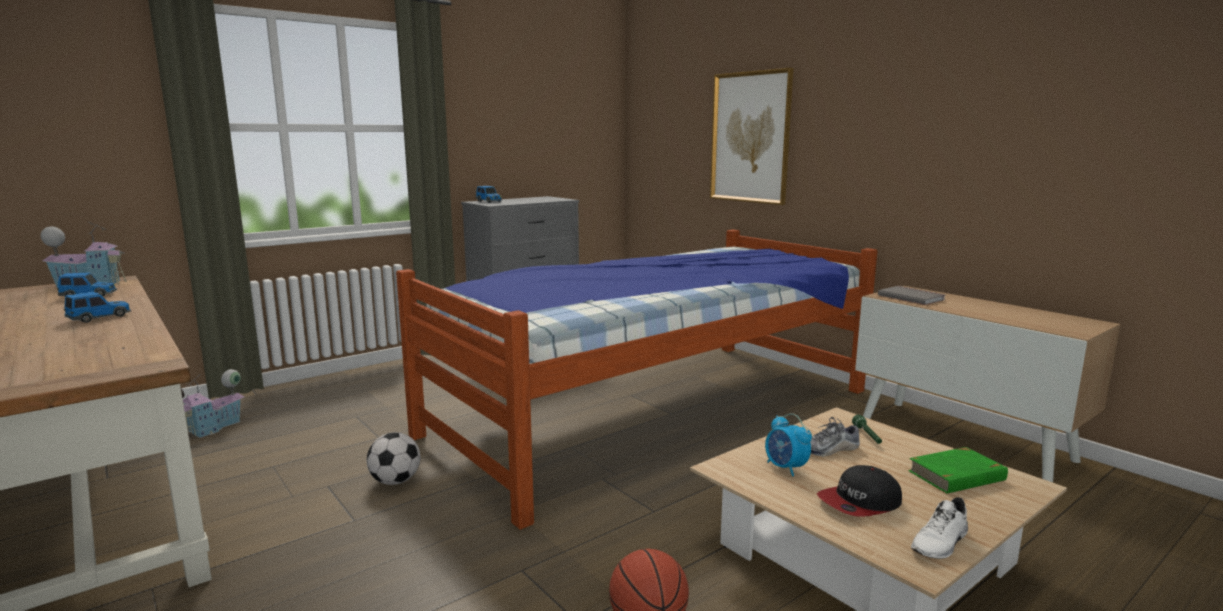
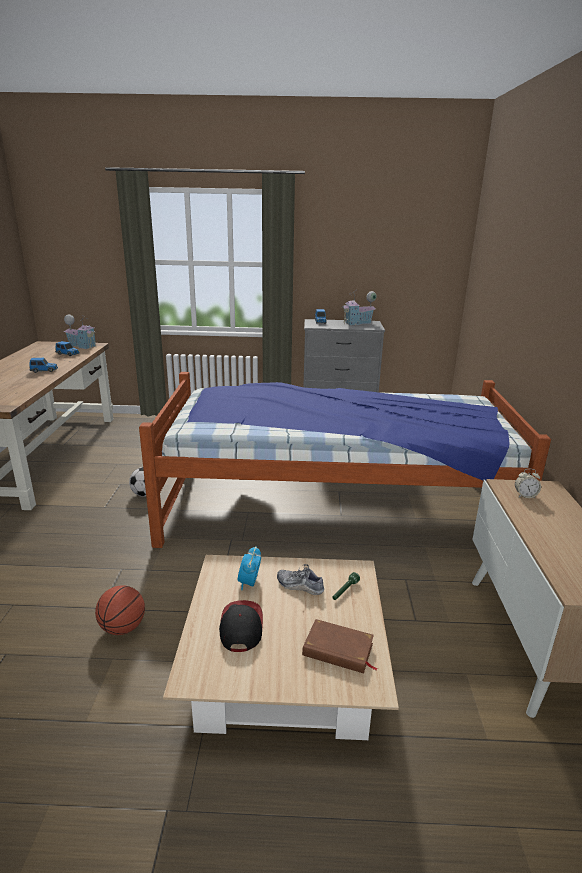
camera: 40 degrees right, 10 degrees up
(215, 428) = (126, 432): toy house -> toy house (358, 323)
(750, 137) = (517, 300): picture -> none
(860, 503) = (241, 627): cap -> cap turned 75 degrees clockwise
(911, 297) = (525, 495): grey book -> alarm clock
(941, 543) = (227, 677): white shoe -> none
(957, 476) = (338, 650): green book -> brown book

